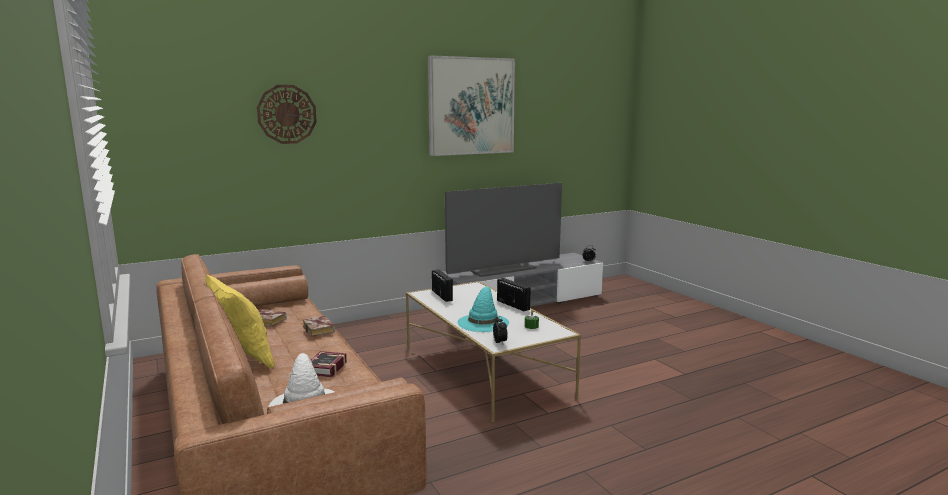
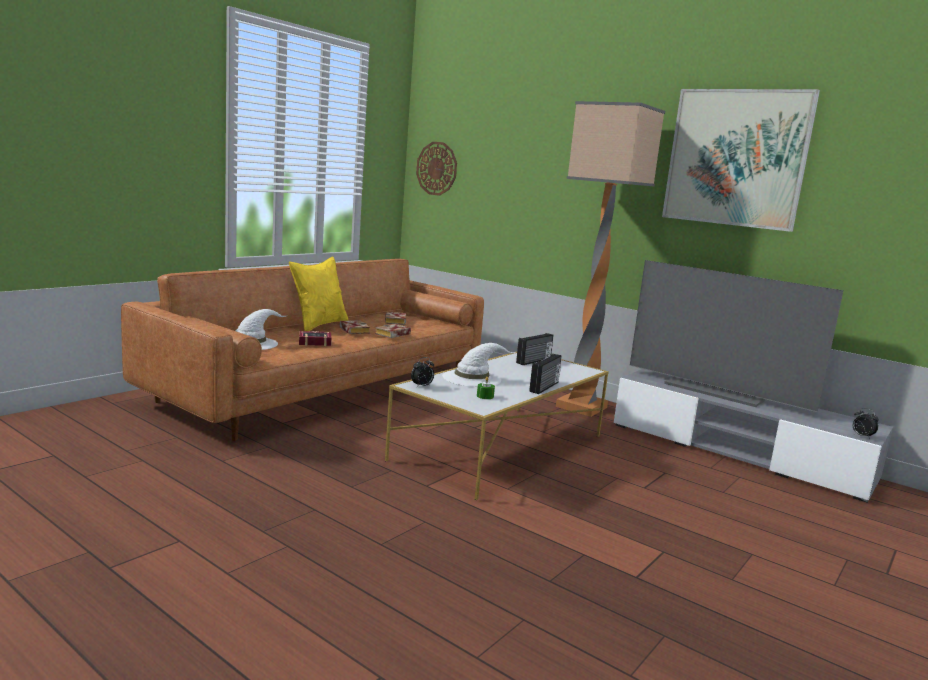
camera: 65 degrees right, 0 degrees up
(287, 114) = (525, 153): wall clock -> wall clock (436, 168)
(288, 344) = (353, 330): none -> book
(417, 322) = (583, 407): none -> floor lamp
(483, 322) = (472, 378): turquoise hat -> white hat

